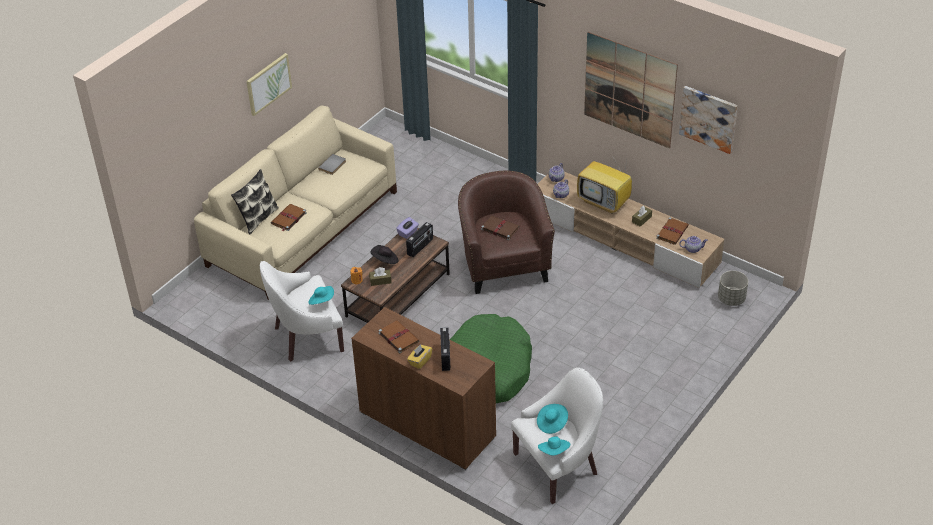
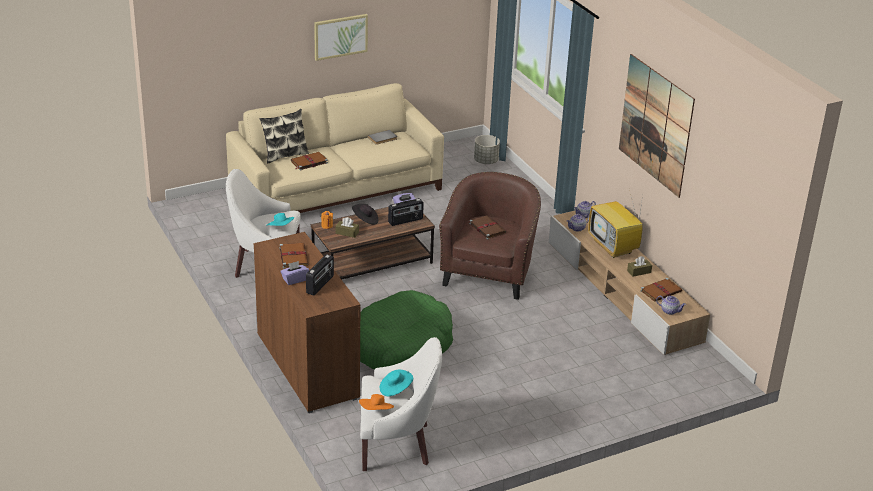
camera: 25 degrees right, 10 degrees down
(420, 361) = (294, 279): yellow tissue box -> purple tissue box
(554, 451) = (376, 411): turquoise hat -> orange hat
(708, 118) = (713, 166): picture -> none
(731, 299) = (690, 376): grey planter -> grey planter (486, 161)

